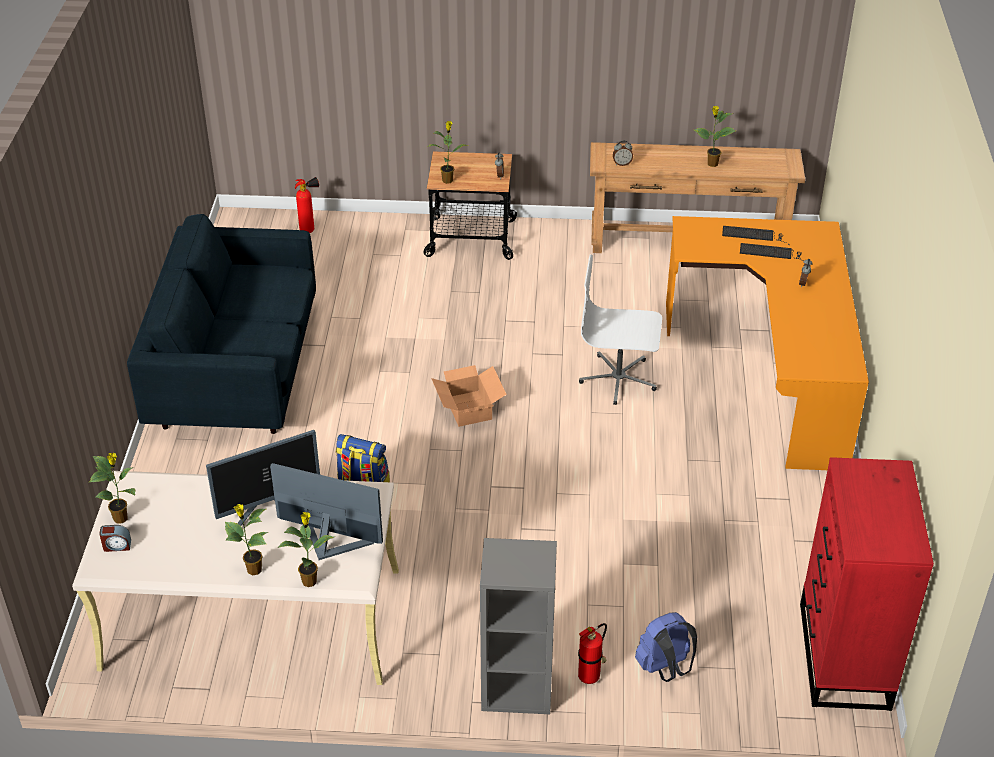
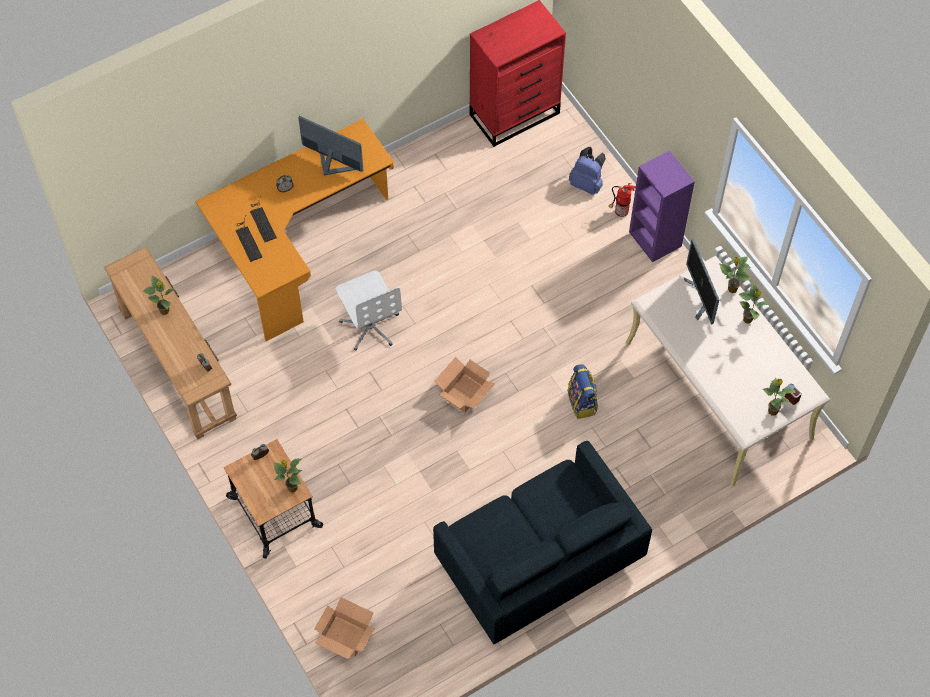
camera: 125 degrees left, 20 degrees up
(268, 508) = (703, 344): monitor -> monitor (332, 164)
(310, 230) = (345, 635): fire extinguisher -> cardboard box
(516, 689) = (656, 239): grey bookcase -> purple bookcase

